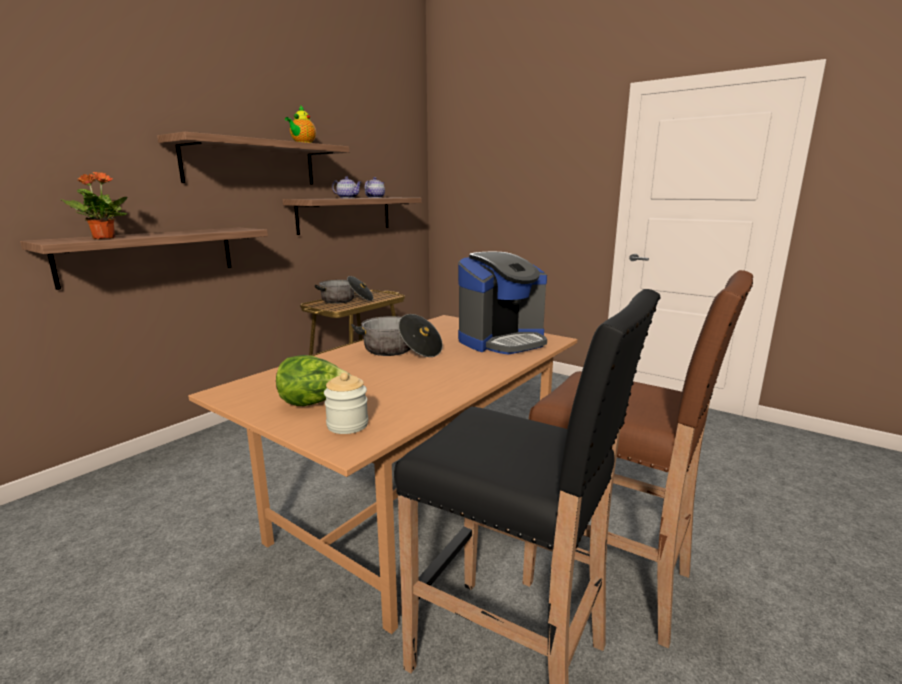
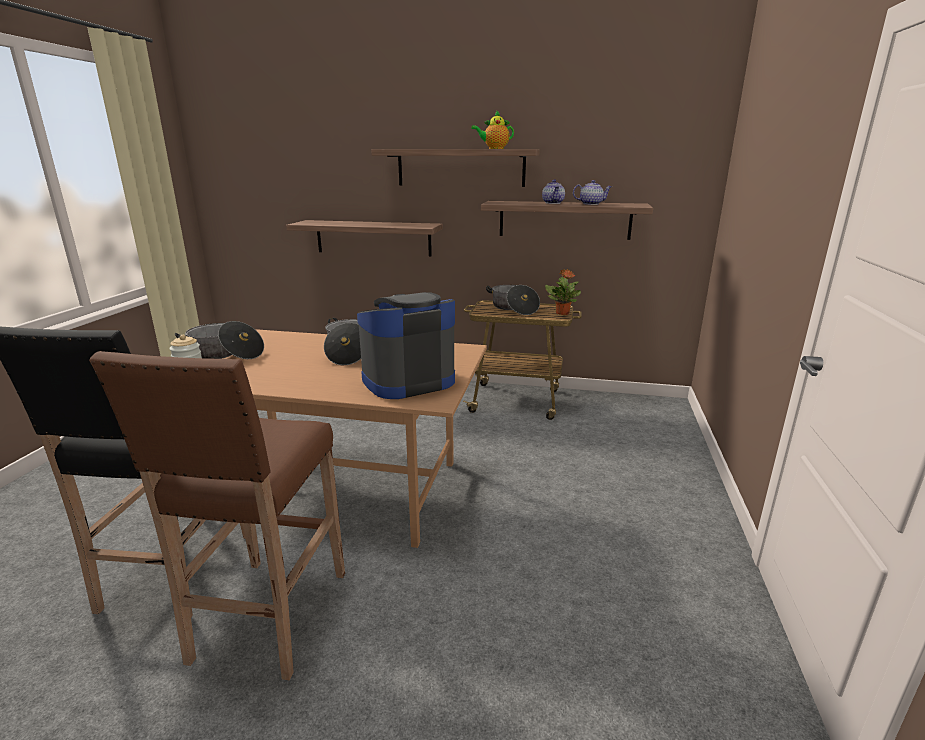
camera: 65 degrees right, 5 degrees up
(104, 238) = (328, 223): potted plant -> potted plant (562, 313)
(314, 403) = (225, 354): lettuce -> cooking pot
(502, 341) = (408, 381): coffee machine -> coffee machine turned 120 degrees clockwise

